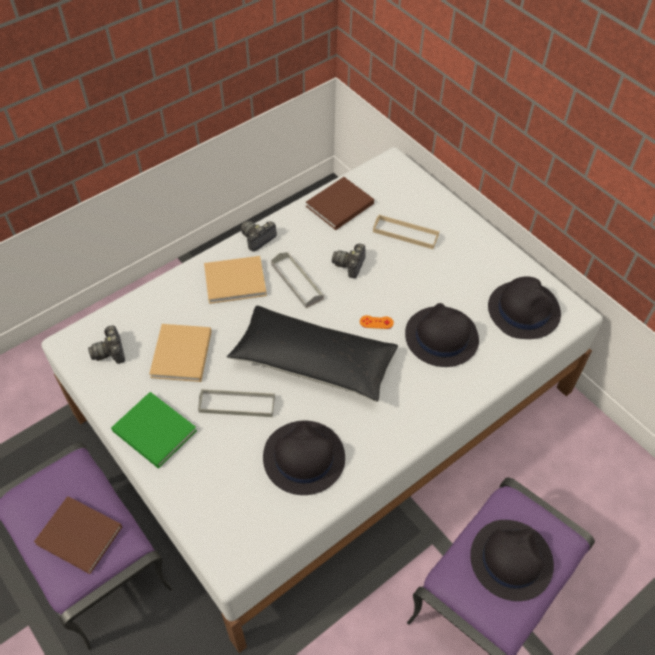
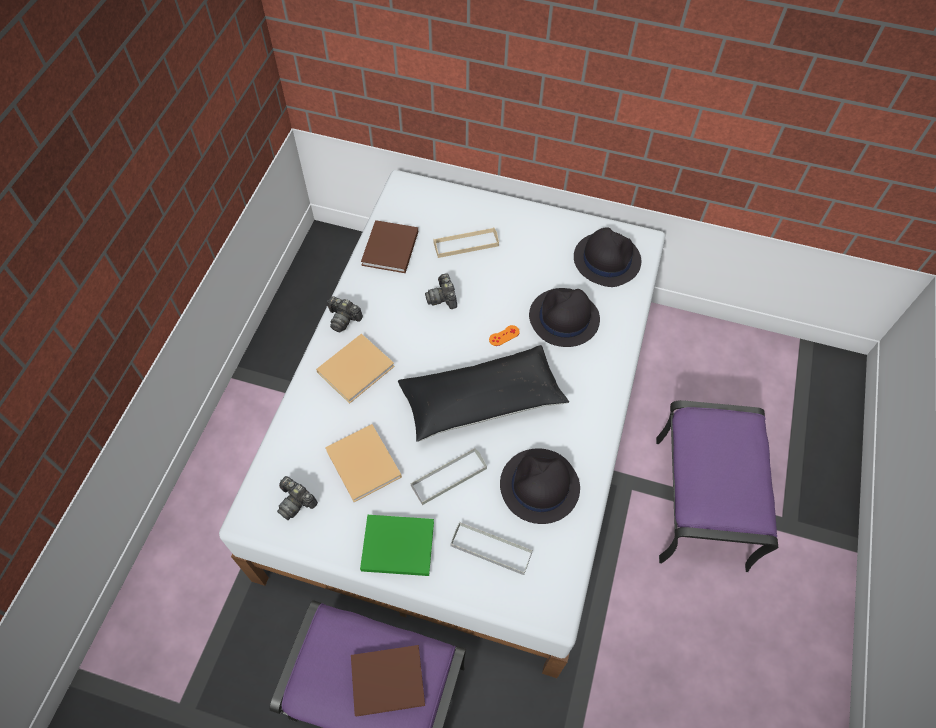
camera: 35 degrees left, 5 degrees up
(258, 239) = (343, 319): camera -> camera turned 75 degrees counterclockwise
(296, 281) = (410, 338): grey tray -> grey tray (491, 549)
(510, 560) = (727, 463): black hat -> none

